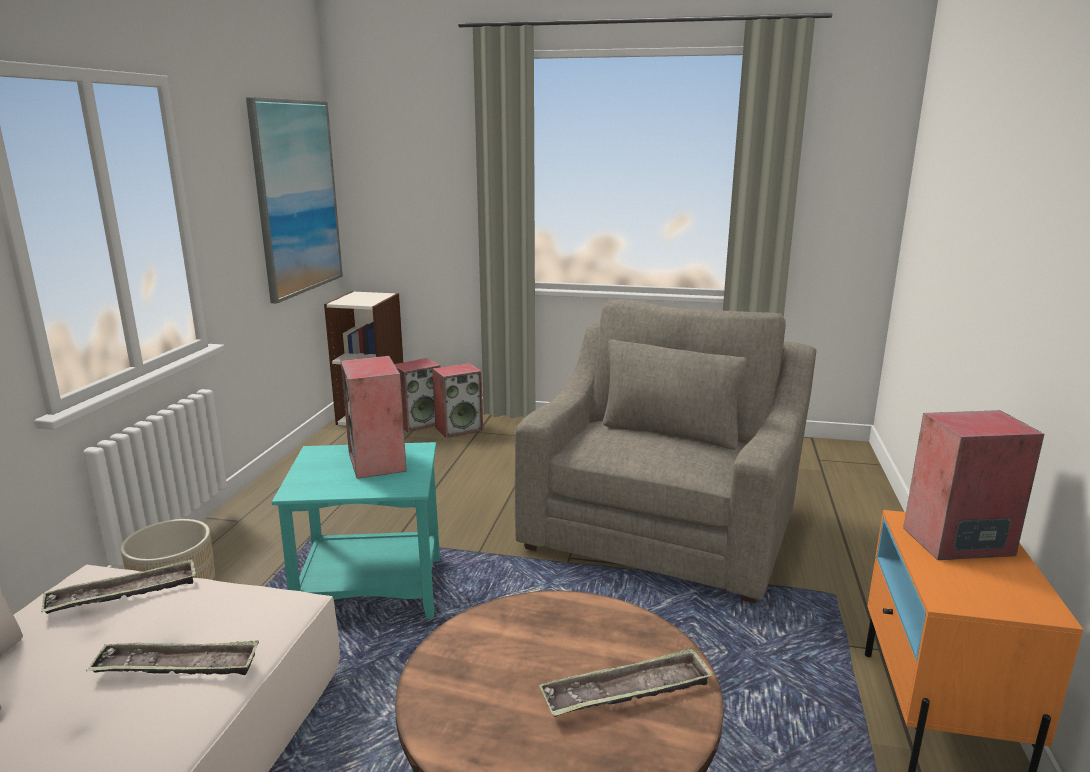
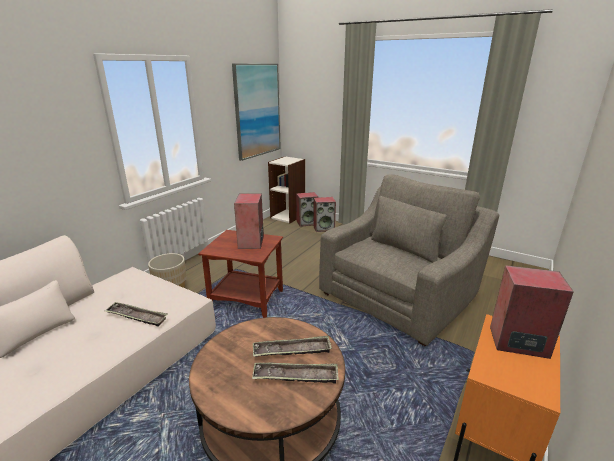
camera: 20 degrees right, 5 degrees up
(123, 594) = (135, 282): tray -> tray (292, 351)
(370, 592) = (246, 299): turquoise side table -> brown side table

